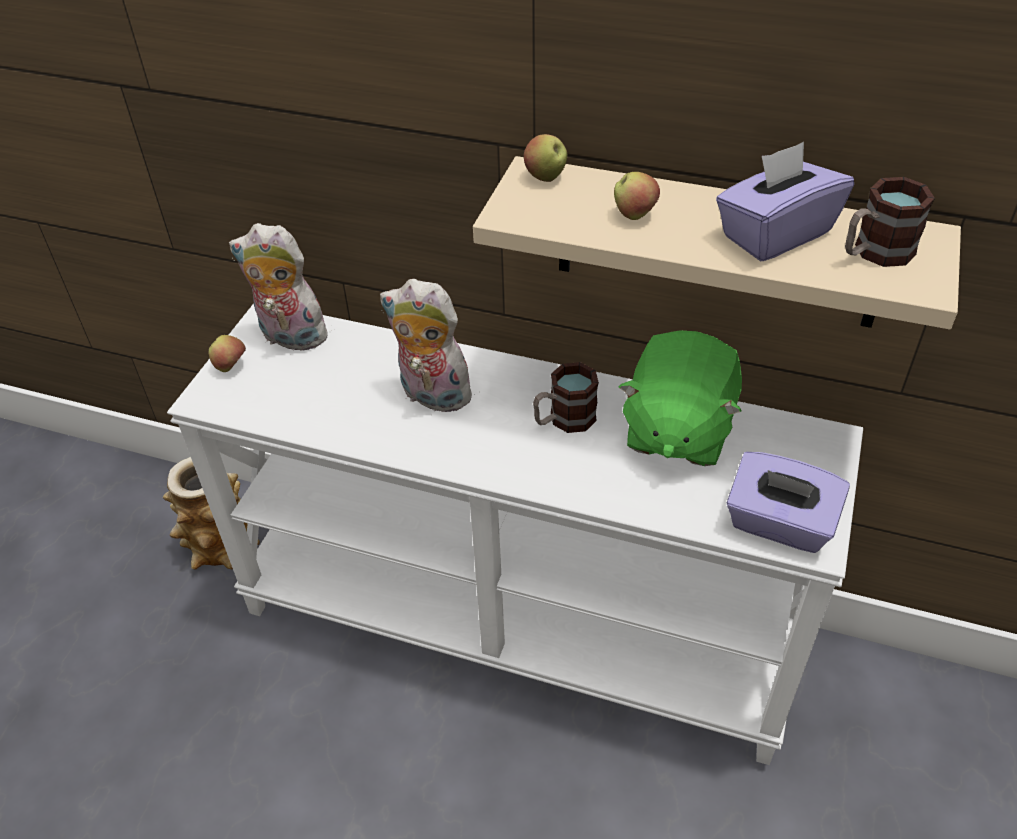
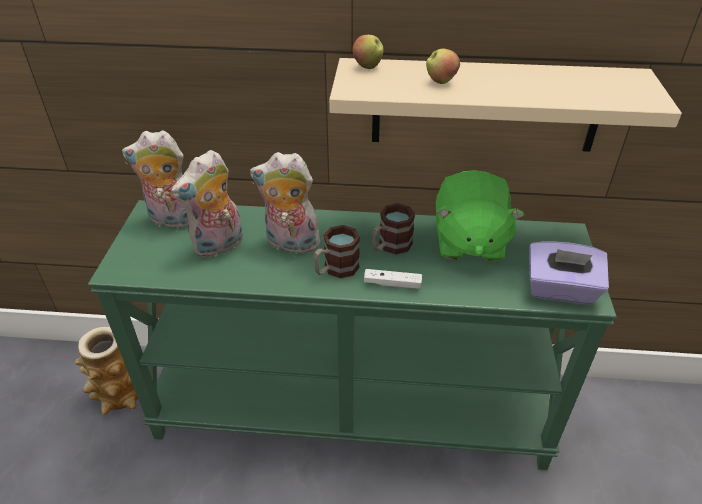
camera: 15 degrees left, 5 degrees down
(231, 367) = (132, 245): apple -> none
(338, 385) = (219, 246): none -> plush toy
(518, 621) = (352, 407): white console table -> green console table
(547, 476) = (392, 284): none -> white game controller
(775, 234) = (540, 83): purple tissue box -> none
(874, 253) = (609, 87): mug -> mug (335, 269)

